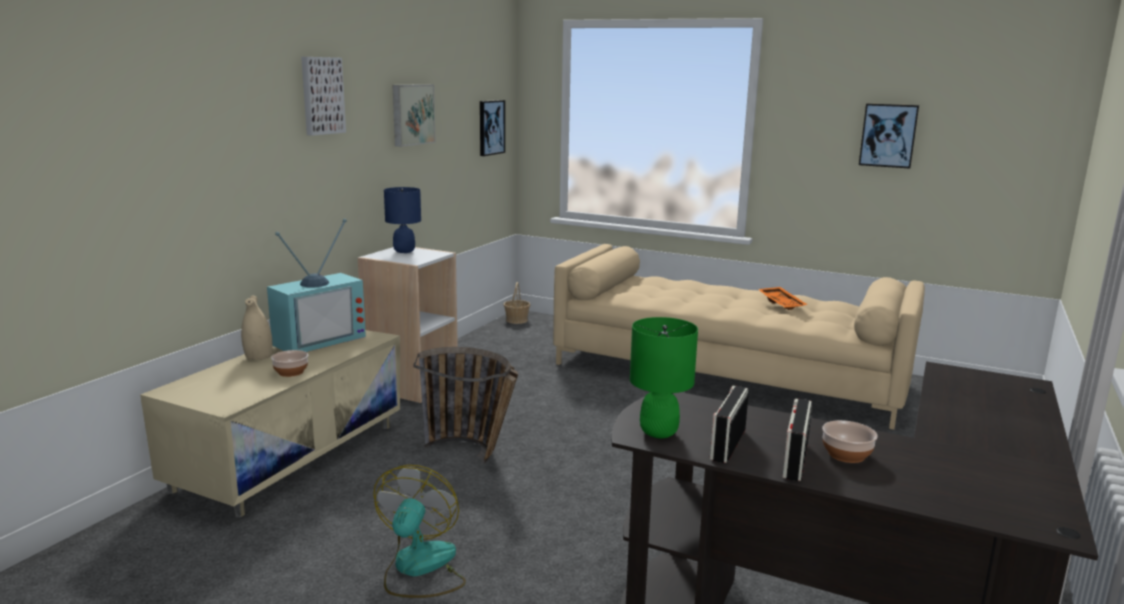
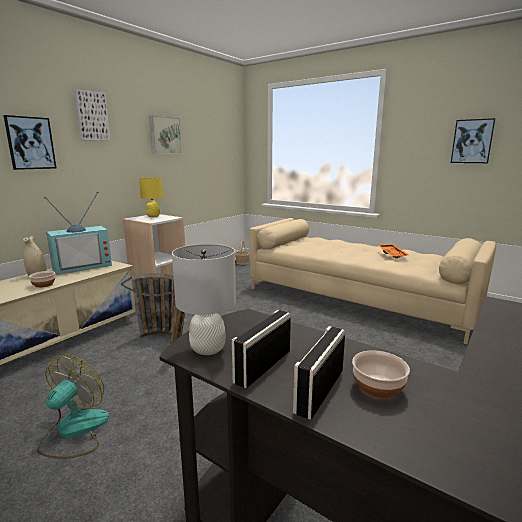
camera: 10 degrees right, 0 degrees up
(403, 252) = (152, 216): blue table lamp -> yellow table lamp
(491, 127) = (225, 149): picture -> picture (30, 143)
(660, 433) = (209, 350): green table lamp -> grey table lamp

